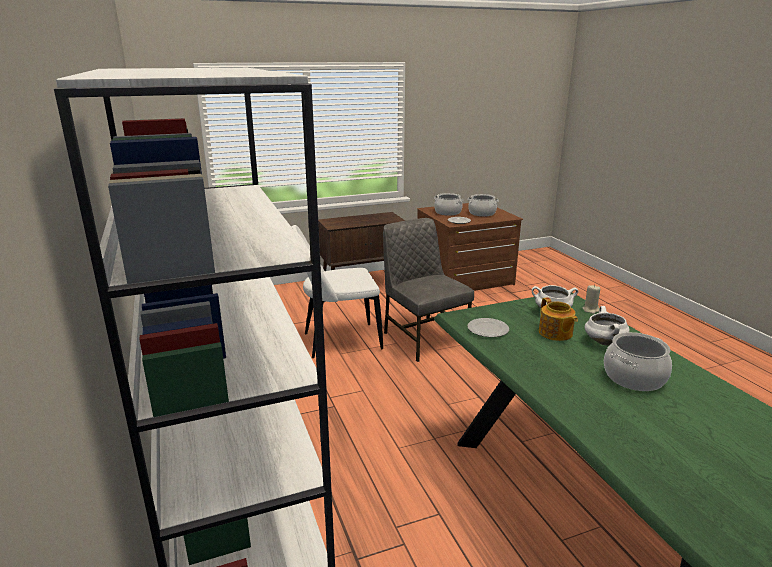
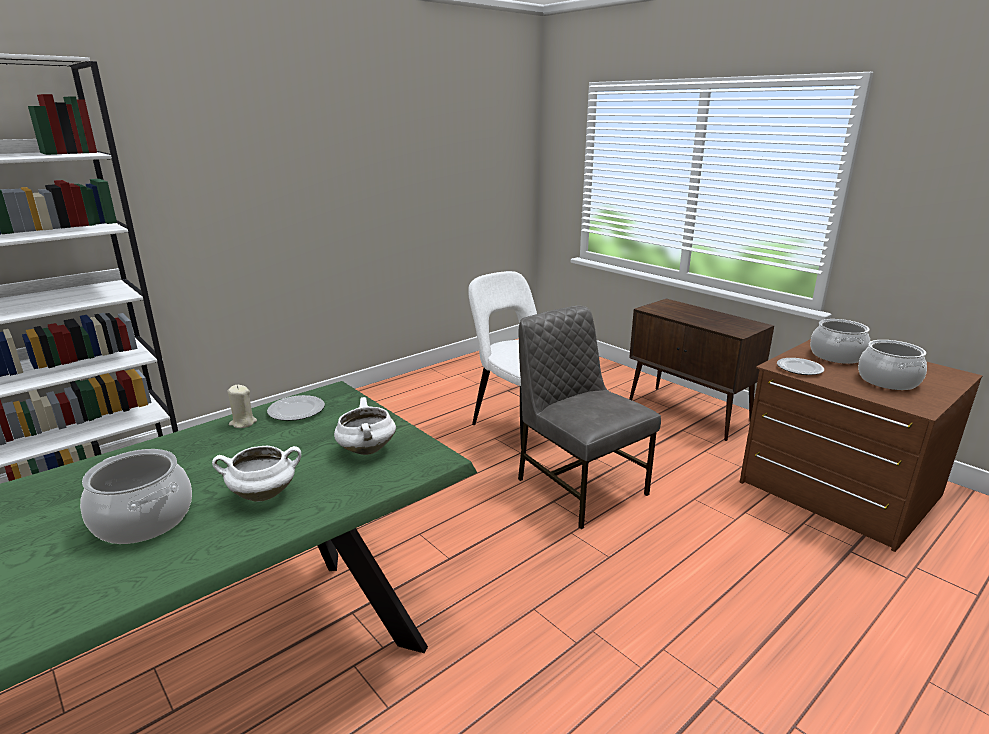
camera: 70 degrees right, 0 degrees up
(423, 338) = (579, 486): grey chair -> grey chair turned 75 degrees counterclockwise
(555, 333) = (291, 455): teapot -> none
(590, 310) = (389, 482): beige candle -> beige candle (243, 423)

